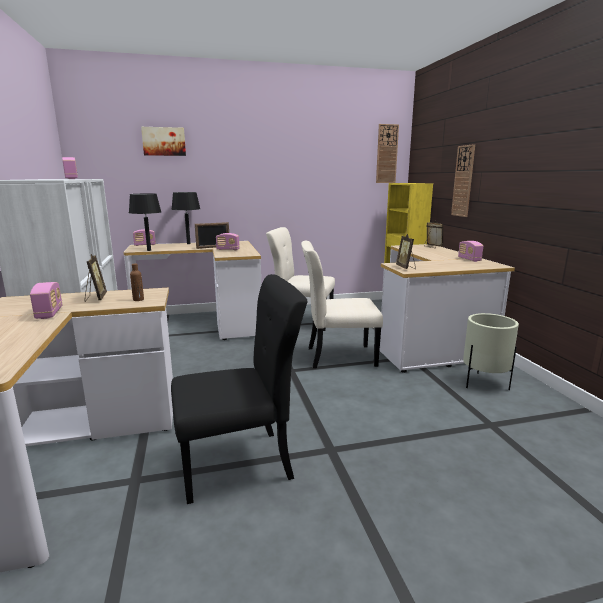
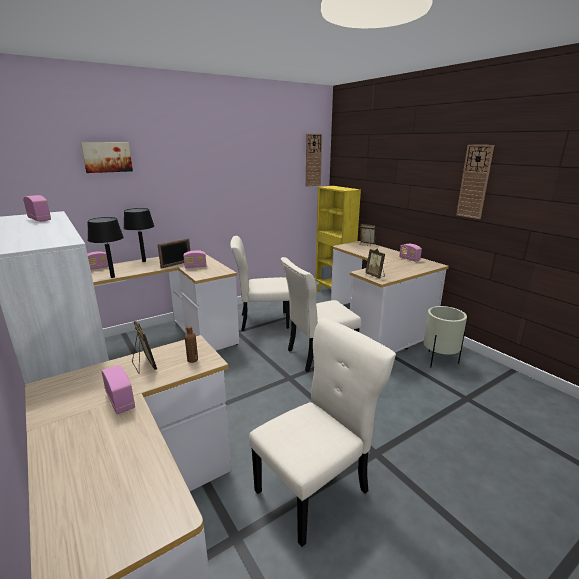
camera: 20 degrees left, 5 degrees up
(240, 463) = (316, 489): black chair -> beige chair
(463, 181) = (392, 191): wall clock -> wall clock (474, 182)

